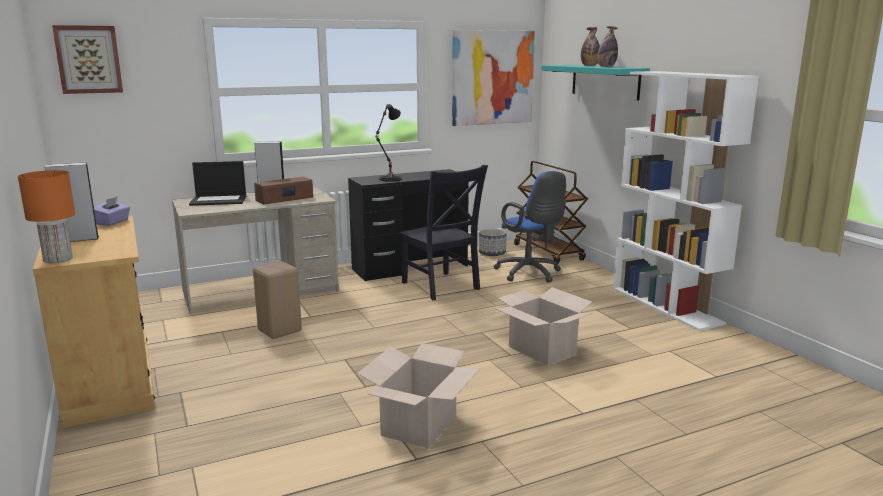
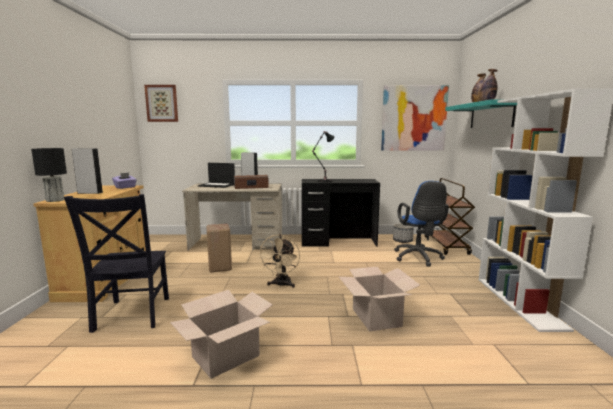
camera: 25 degrees right, 5 degrees down
(57, 259) = (55, 200): orange table lamp -> black table lamp
(394, 336) = (281, 285): none -> beige fan
(441, 287) = (346, 257): black chair -> black chair (131, 315)

